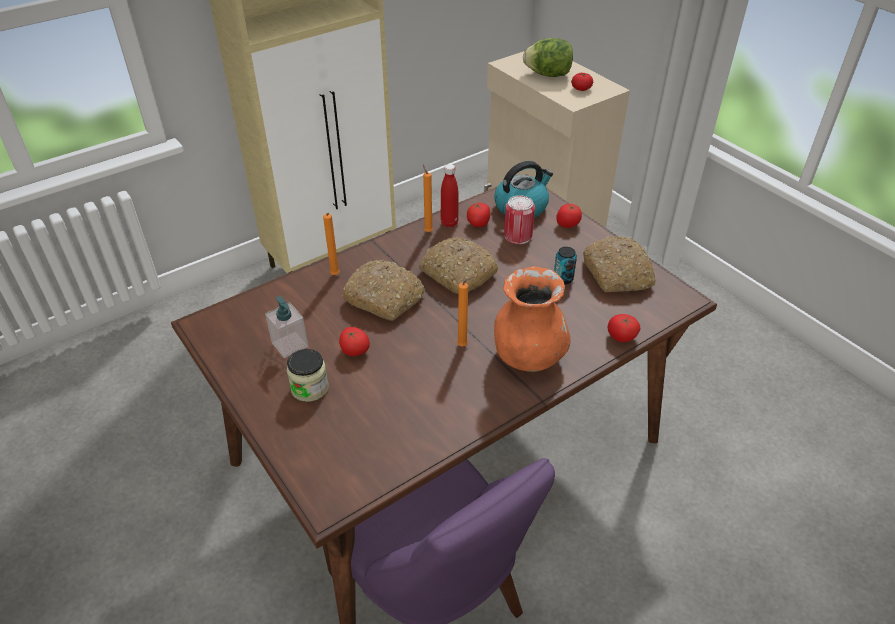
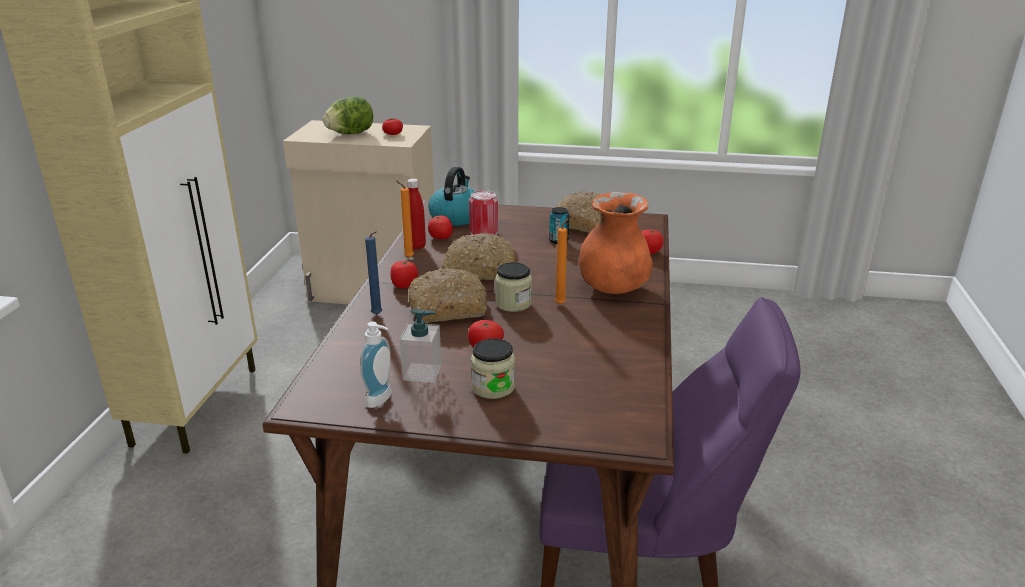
camera: 45 degrees left, 15 degrees down
(241, 350) = (382, 399): none -> soap dispenser
(335, 276) = (378, 315): orange candle -> blue candle
(431, 322) = (513, 303): none -> jar
(567, 224) = (507, 213): tomato -> tomato (404, 285)

